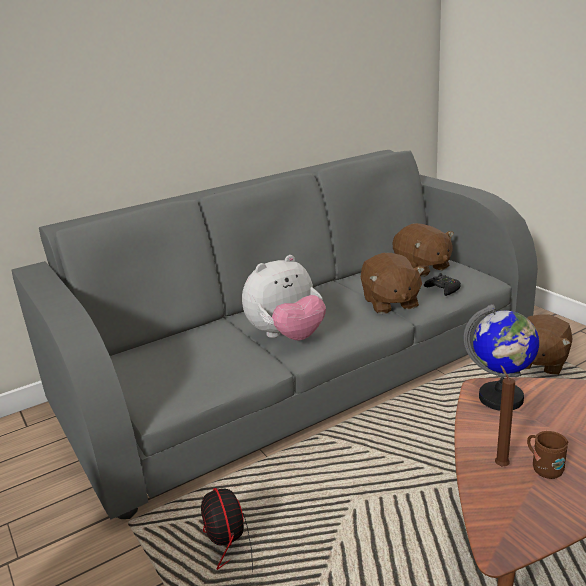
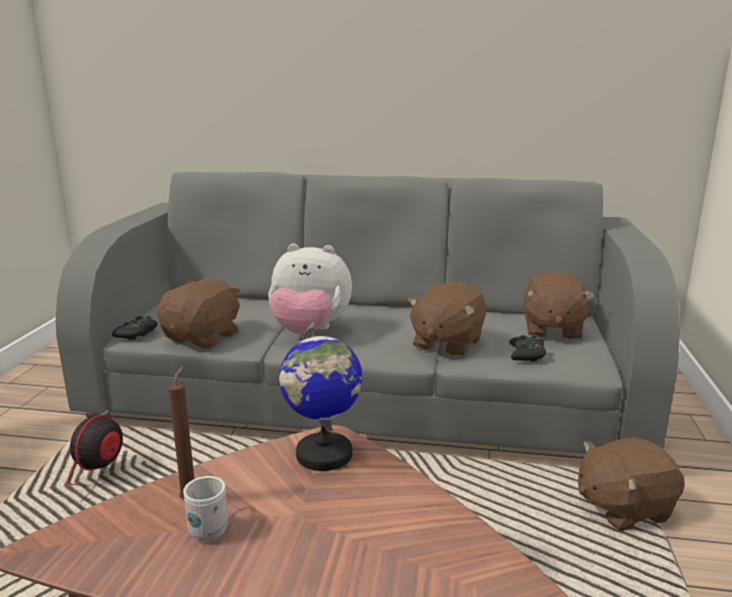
camera: 40 degrees right, 5 degrees down
(154, 406) = (137, 333): none -> black game controller
(215, 380) = (203, 337): none -> brown plush toy
(543, 468) = (211, 527): brown mug -> white mug

